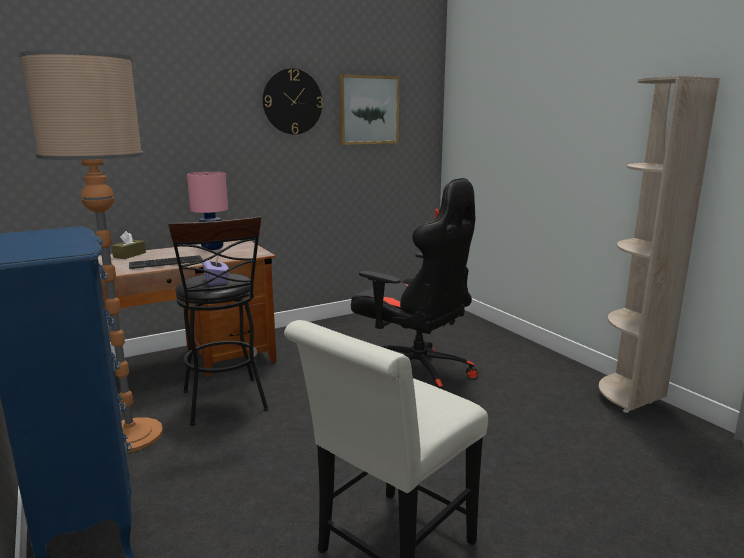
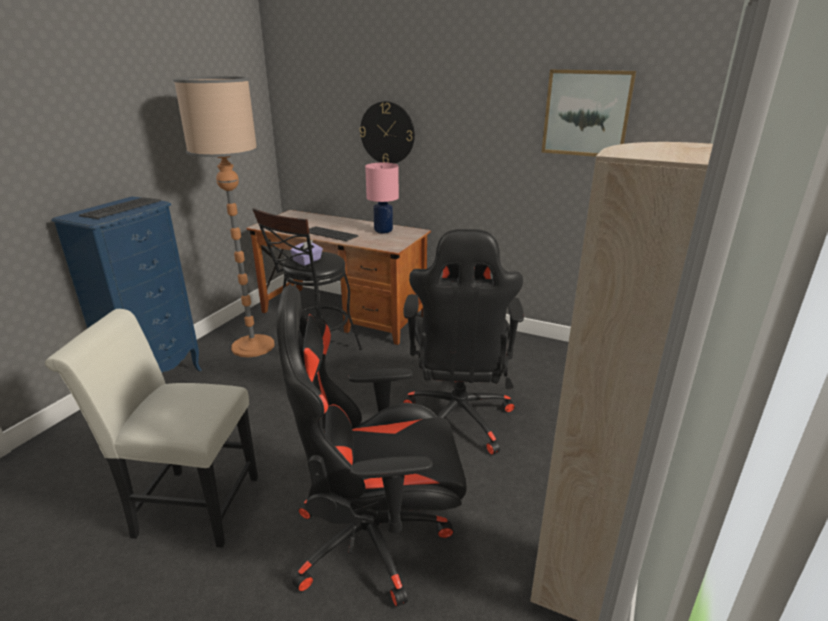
camera: 55 degrees right, 10 degrees up
(45, 240) = (121, 208): none -> keyboard
(129, 255) = (334, 220): brown tissue box -> none
(292, 102) = (492, 100): wall clock -> wall clock (387, 133)
(530, 451) = (381, 540): none -> black office chair

